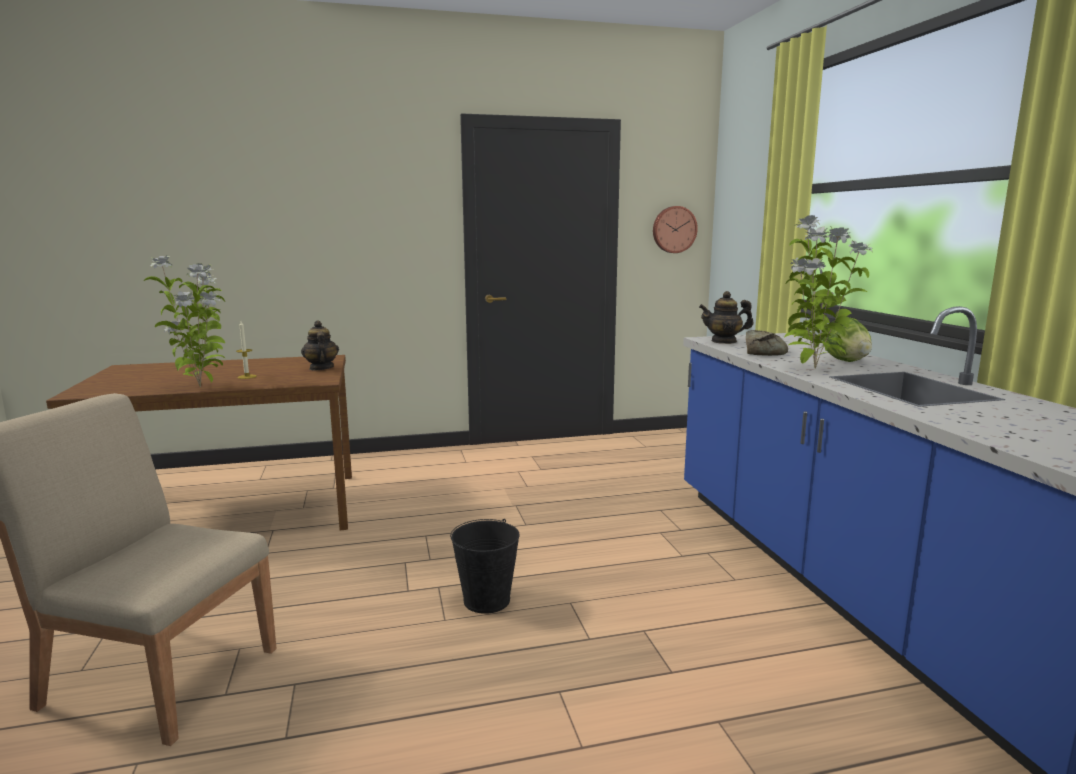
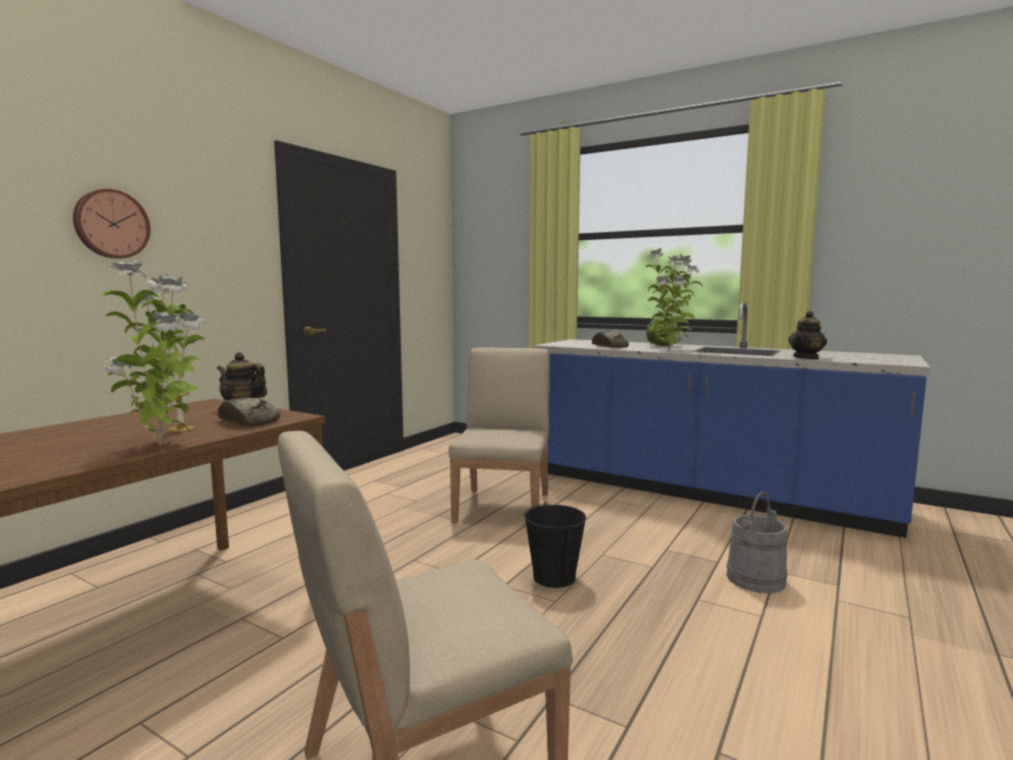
camera: 45 degrees left, 5 degrees down
(291, 379) = (249, 421): none -> bread
(583, 519) = (503, 507): none -> beige chair
(669, 712) = (755, 579): none -> grey bucket
(674, 229) = (432, 268): wall clock -> wall clock (111, 224)
(724, 341) = (566, 344): teapot -> teapot (806, 358)

